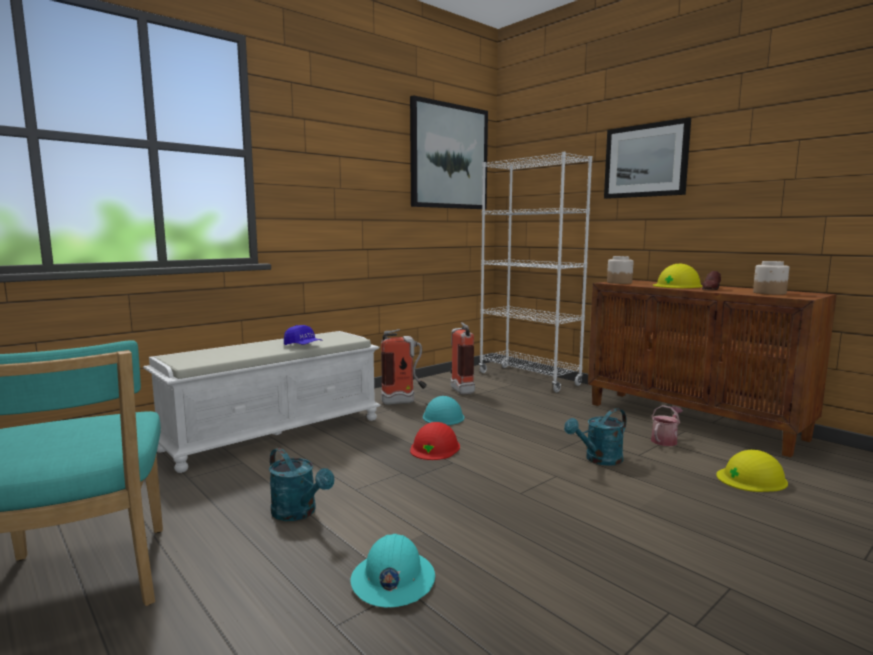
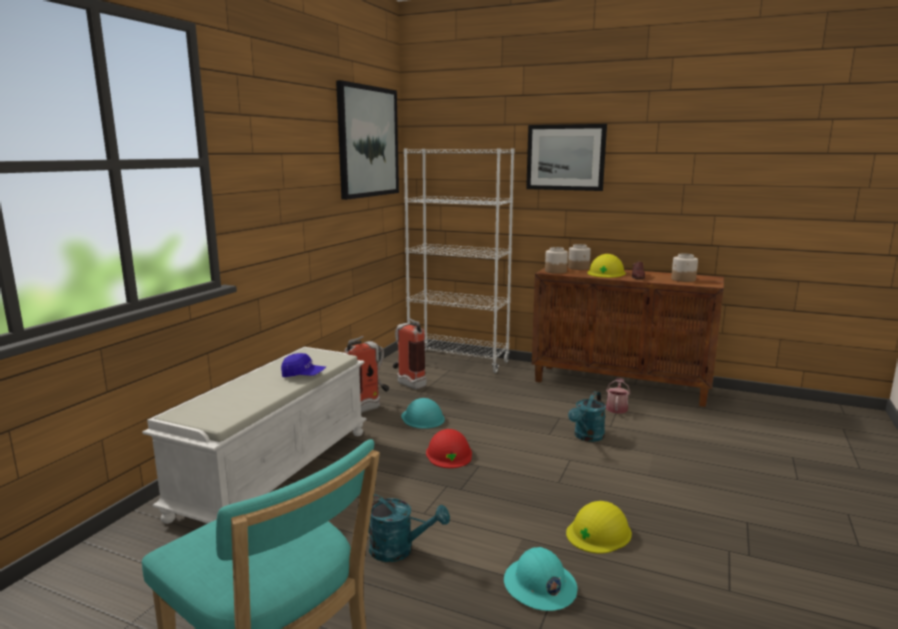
camera: 25 degrees left, 5 degrees up
(652, 282) = (579, 268): none -> jar
(752, 478) = (696, 431): yellow hard hat -> yellow hard hat (599, 532)

